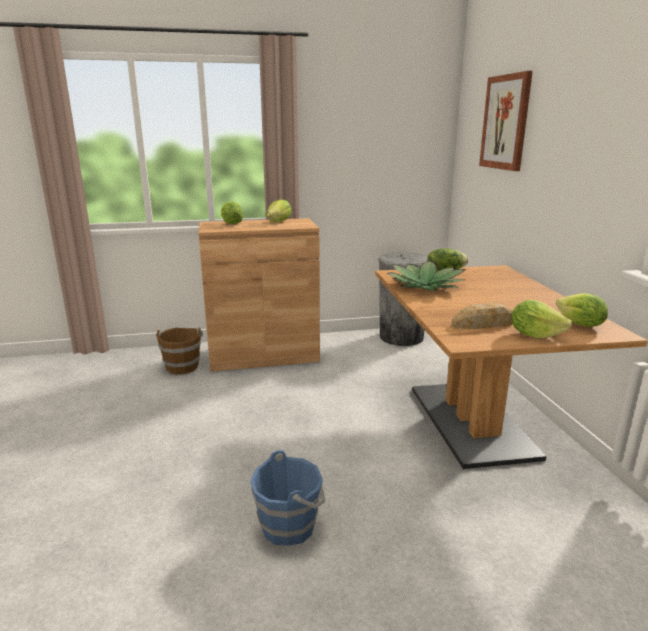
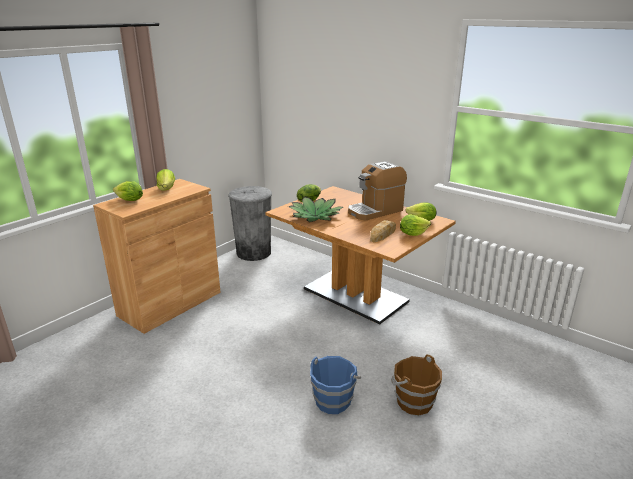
camera: 40 degrees left, 5 degrees up
(182, 366) = (112, 340): brown bucket -> brown bucket (413, 401)
(505, 122) = (316, 88): picture -> none
(520, 299) = (375, 211): none -> coffee machine

